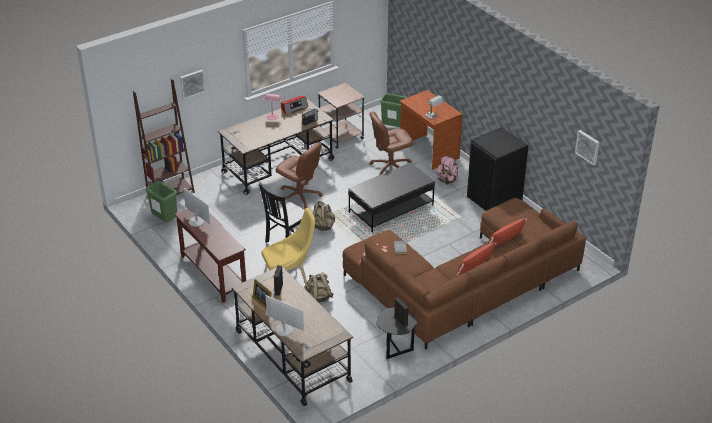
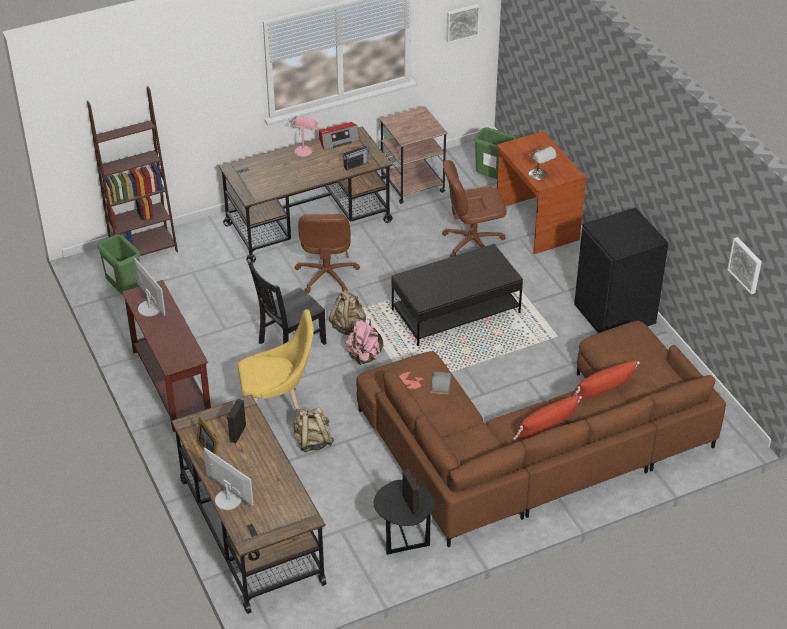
camera: 10 degrees right, 5 degrees up
(192, 83) = (181, 95): picture -> picture (461, 22)
(299, 196) = (326, 275): brown office chair -> brown office chair turned 45 degrees clockwise
(447, 180) = (551, 274): pink backpack -> pink backpack (364, 357)

